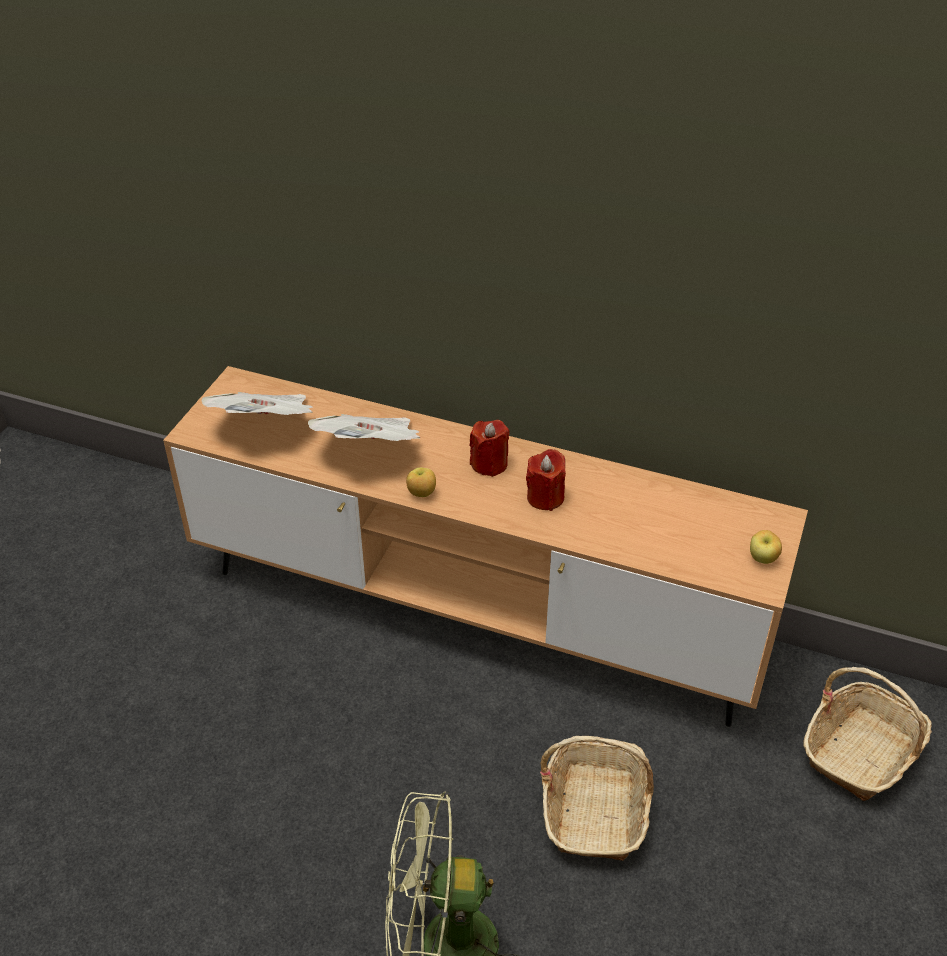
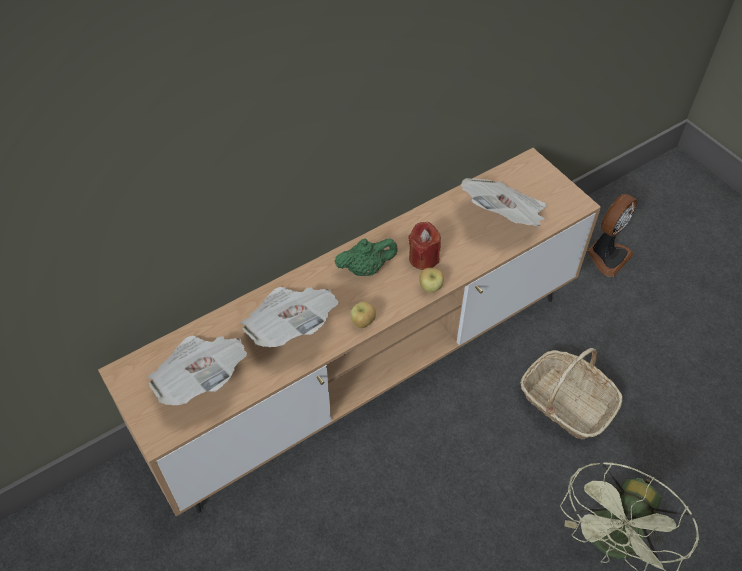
camera: 55 degrees left, 10 degrees up
(489, 464) = (366, 269): red candle -> green teapot
(670, 533) = (504, 217): none -> newspaper
(763, 559) = (557, 190): apple -> apple (430, 288)
(861, 751) = (607, 255): basket -> fan

